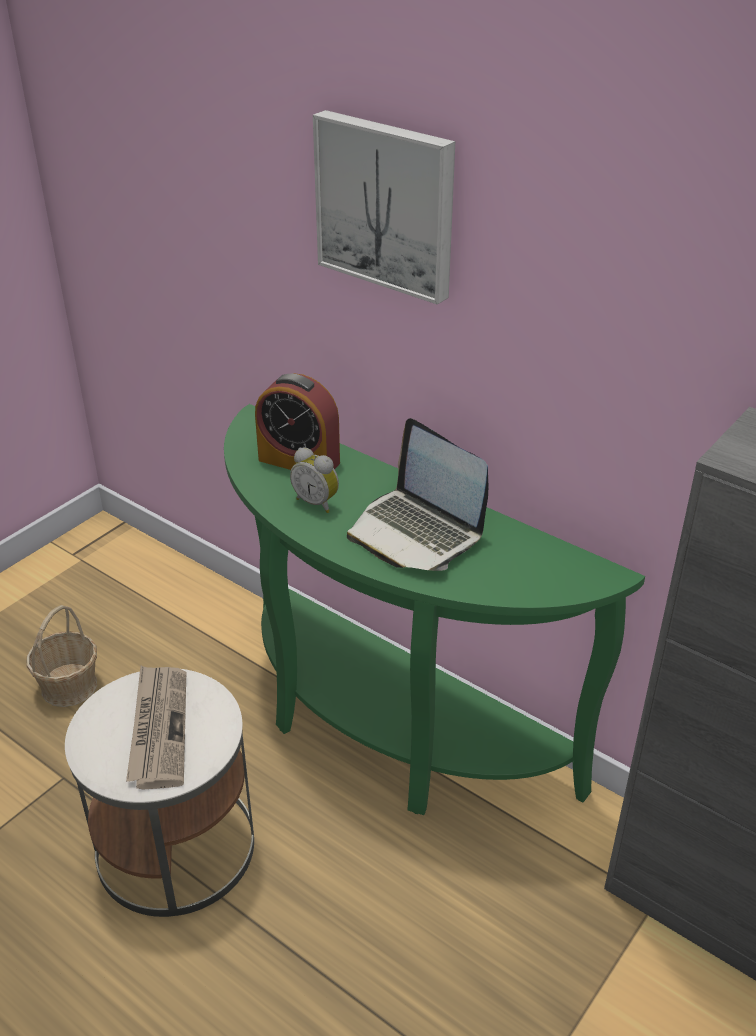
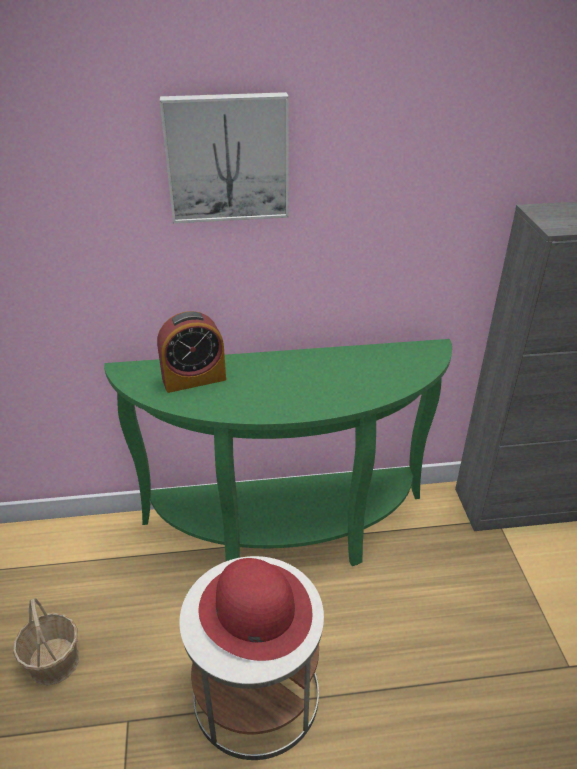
camera: 45 degrees left, 0 degrees up
(158, 728) = (254, 610): newspaper -> red hat
(317, 502) = (243, 395): alarm clock -> none
(416, 532) = (321, 379): laptop -> none

